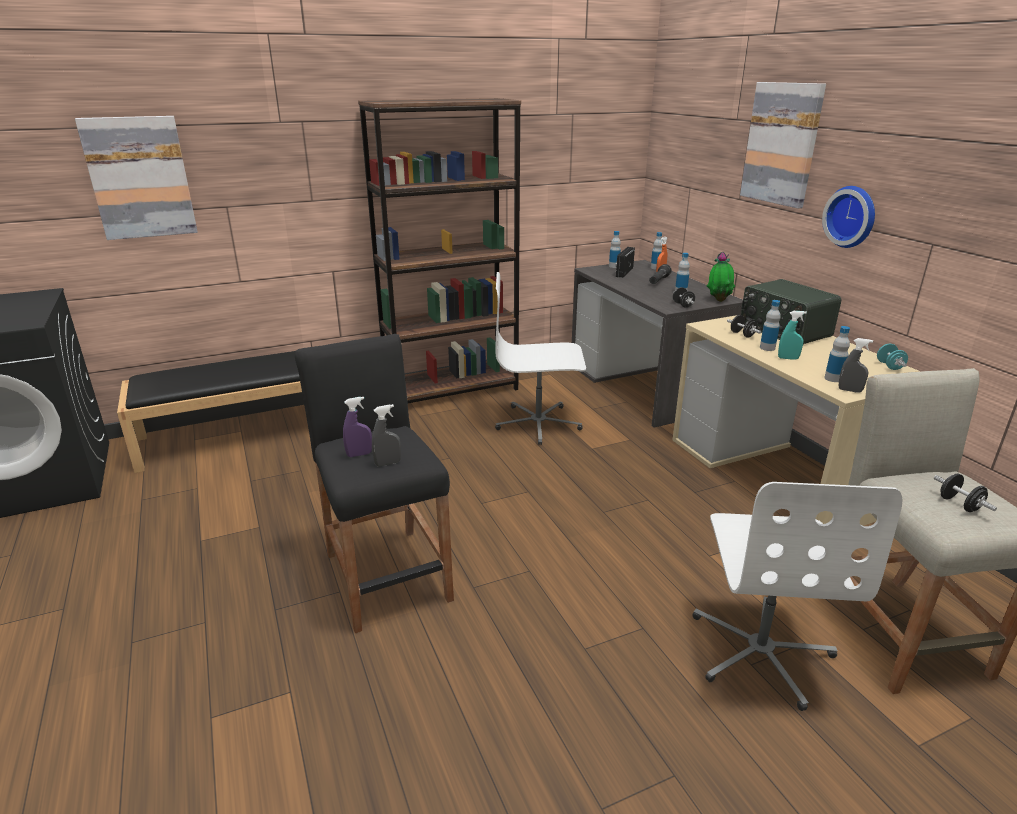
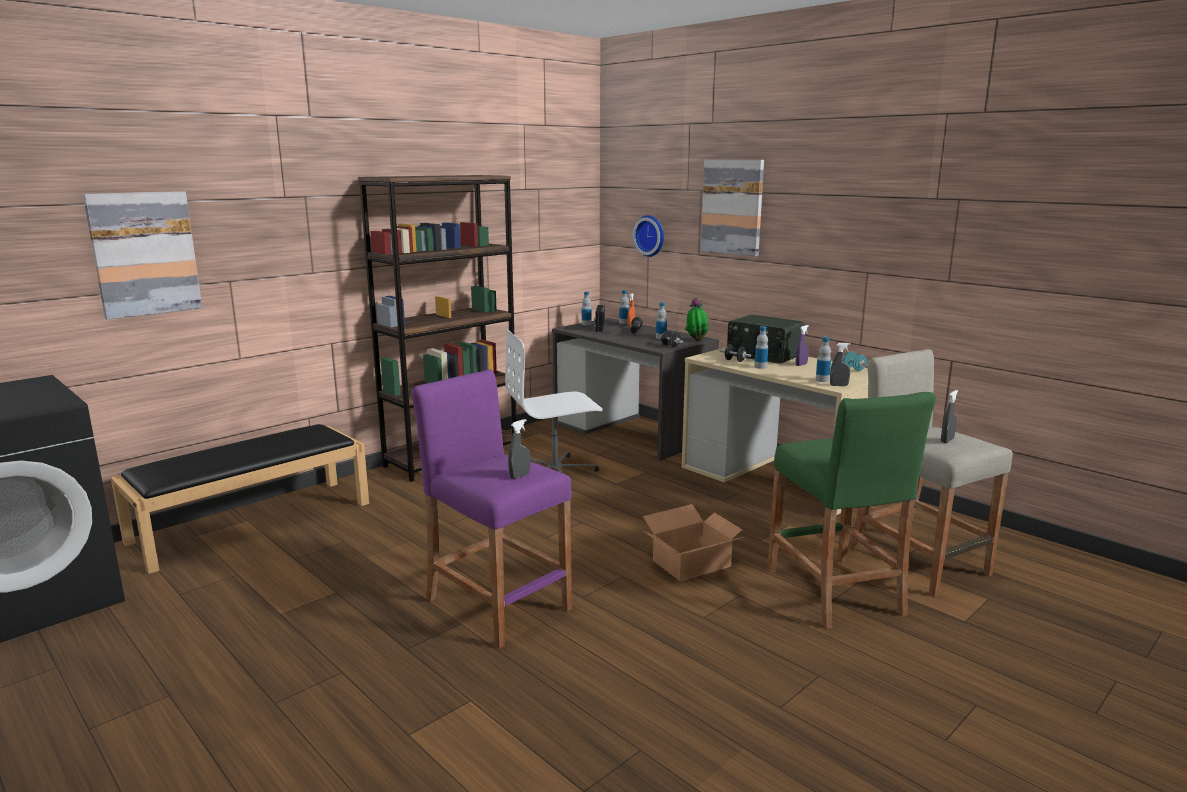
camera: 20 degrees left, 10 degrees down
(359, 454) = (487, 474): purple spray bottle -> purple spray bottle (801, 364)
(387, 576) = (498, 604): black stool -> purple stool
(613, 571) = (692, 563): none -> cardboard box
(760, 651) = (833, 591): white office chair -> green stool
(788, 358) = (781, 371): turquoise spray bottle -> none
(852, 216) = (801, 258): wall clock -> wall clock (651, 235)
(959, 504) = (947, 441): black dumbbell -> grey spray bottle

